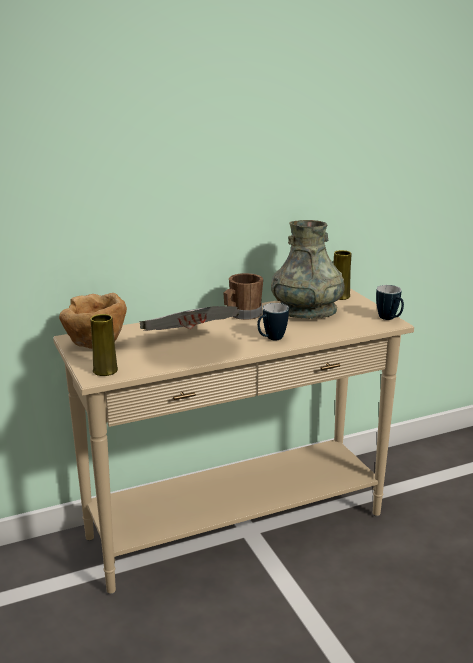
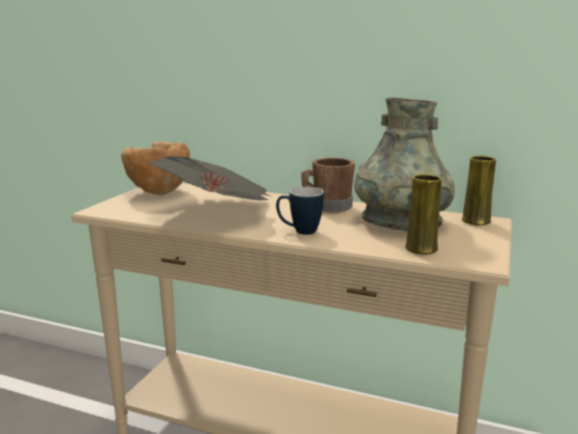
camera: 45 degrees right, 5 degrees down
(105, 371) = (115, 209): yellow vase -> yellow vase (421, 249)
(390, 319) = (488, 258): mug -> none

